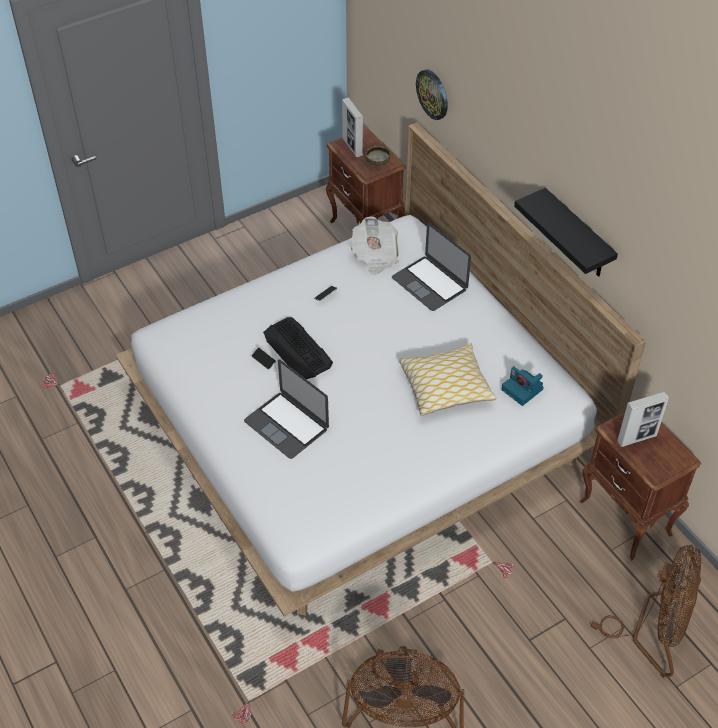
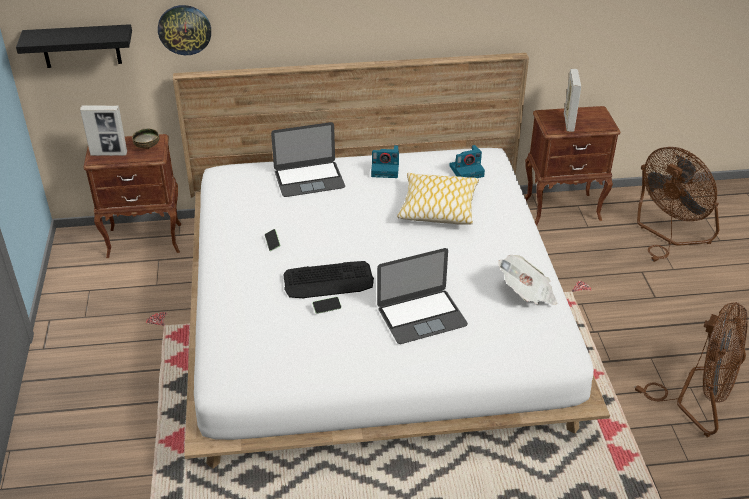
camera: 65 degrees left, 10 degrees down
(375, 256) = (247, 198): newspaper -> newspaper (527, 293)
(482, 329) = (386, 169): none -> camera
(577, 236) = (420, 25): black shelf -> black shelf (81, 46)

